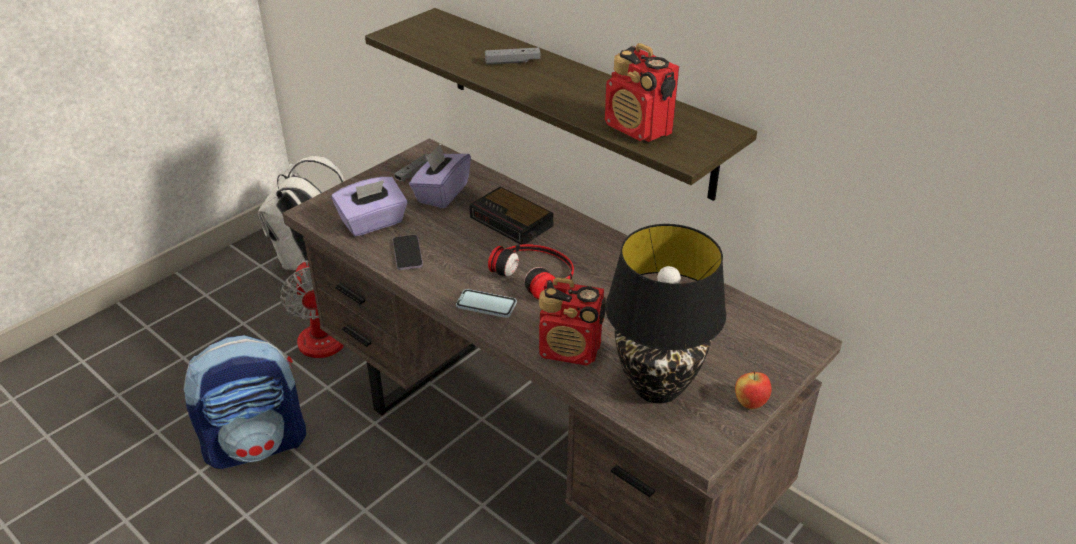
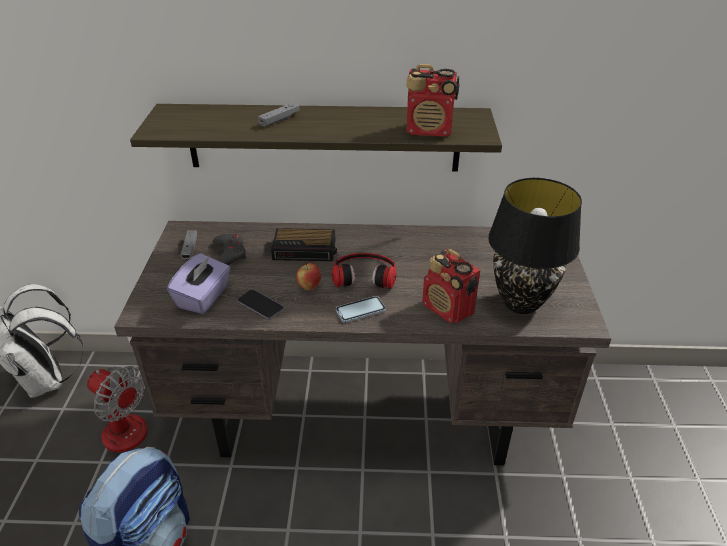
camera: 40 degrees left, 0 degrees up
(441, 193) = (230, 253): purple tissue box -> grey game controller
(570, 350) = (448, 309): radio -> radio turned 75 degrees clockwise
(750, 403) = (573, 284): apple -> apple (309, 287)

